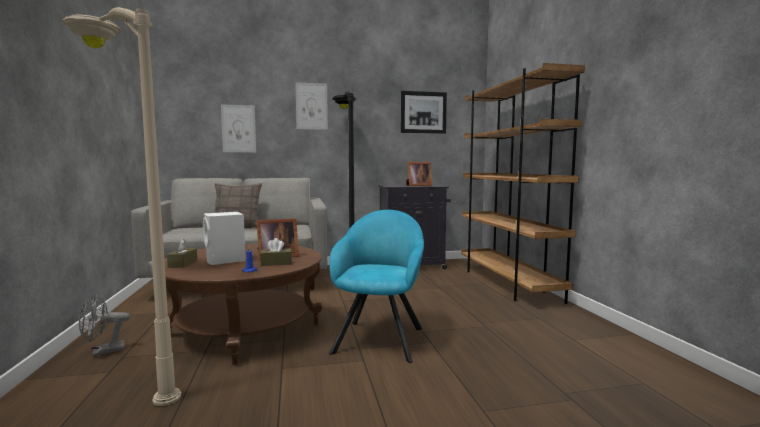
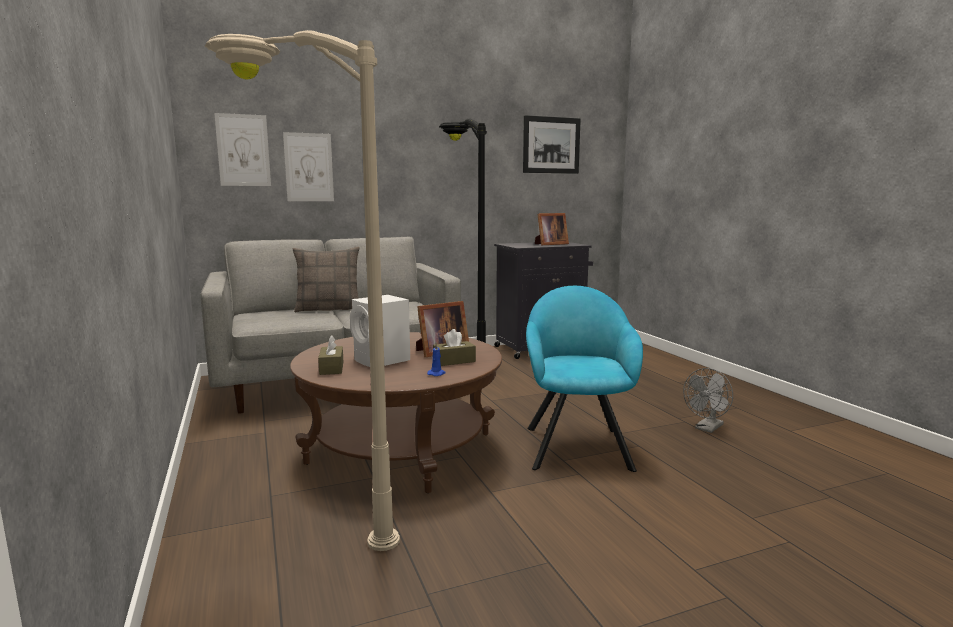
camera: 10 degrees left, 5 degrees up
(103, 352) = (235, 491): grey fan -> grey fan (707, 428)
(311, 106) = (408, 135): picture -> picture (243, 150)
(507, 283) = (671, 366): brown bookcase -> none

